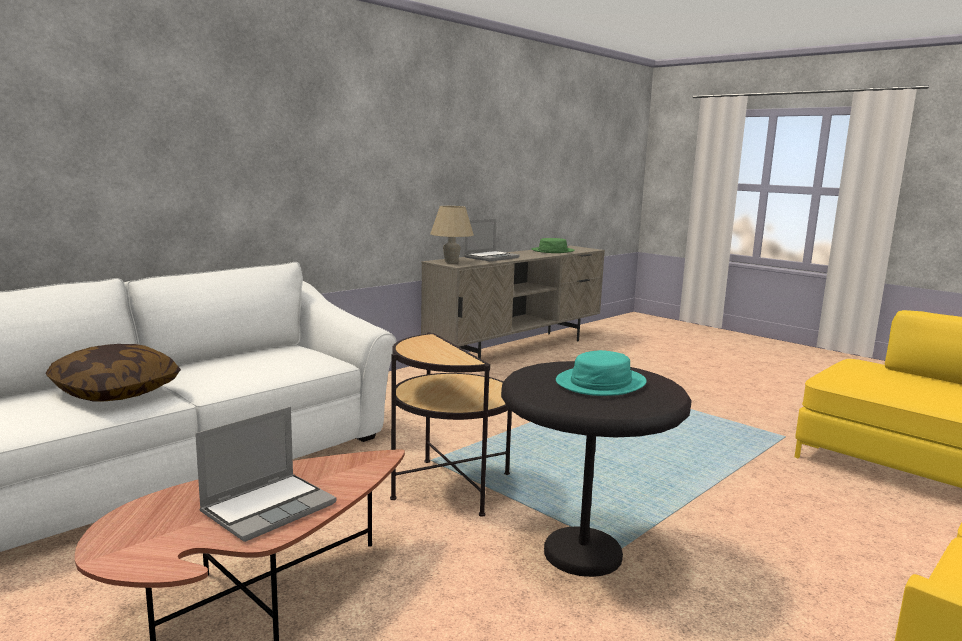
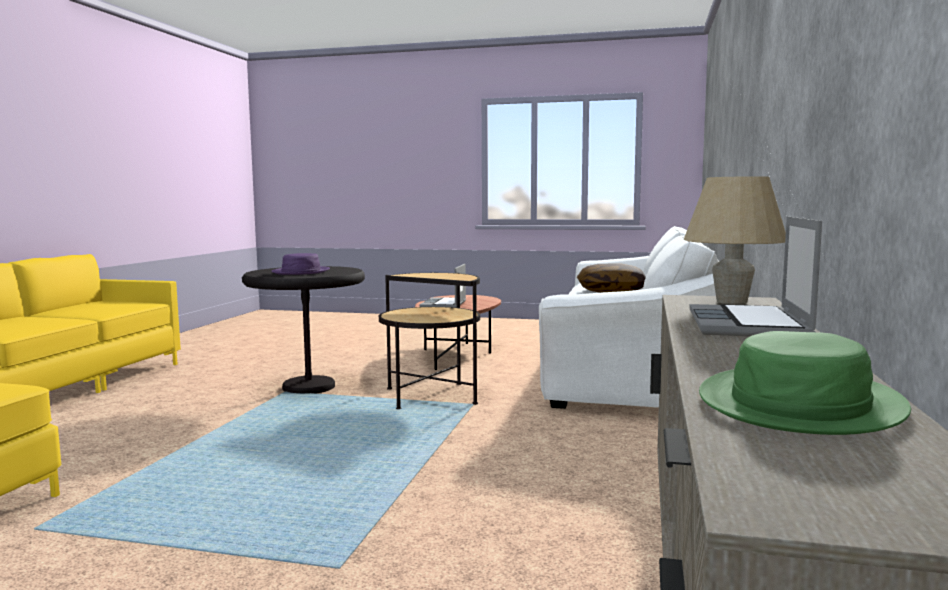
camera: 150 degrees right, 5 degrees down
(601, 383) = (301, 272): turquoise hat -> purple hat

